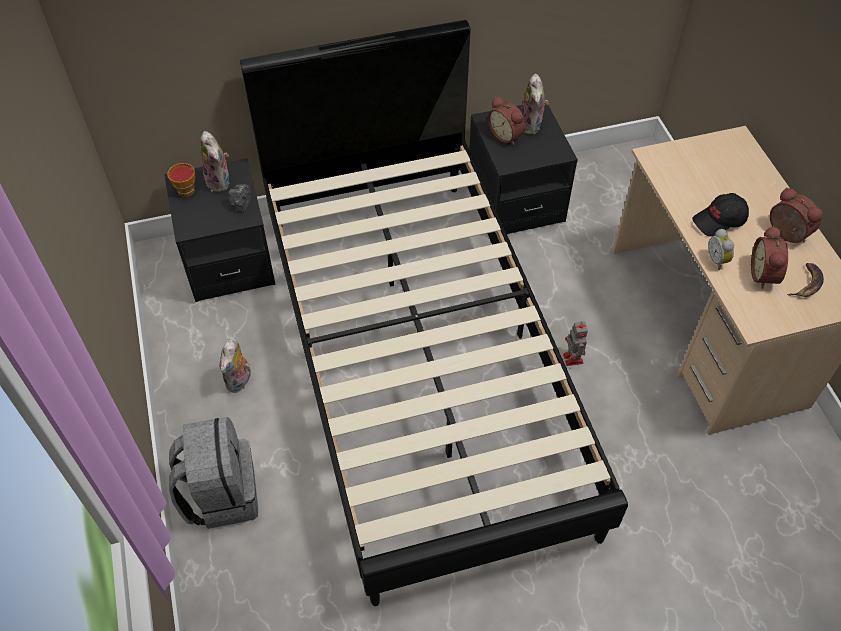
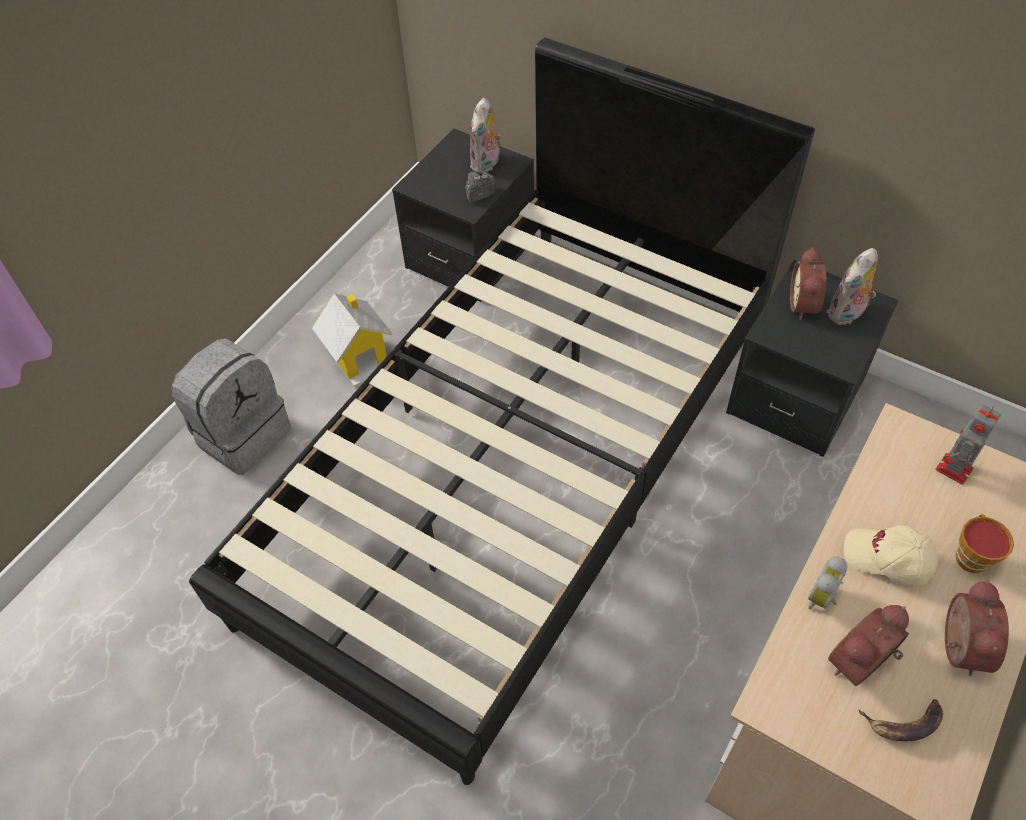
camera: 50 degrees right, 0 degrees up
(184, 189) = (452, 151): cup -> cup (970, 555)
(240, 381) = (360, 358): plush toy -> toy house
(573, 359) = (659, 594): toy robot -> toy robot (953, 470)
(719, 221) = (887, 560): black cap -> beige cap

